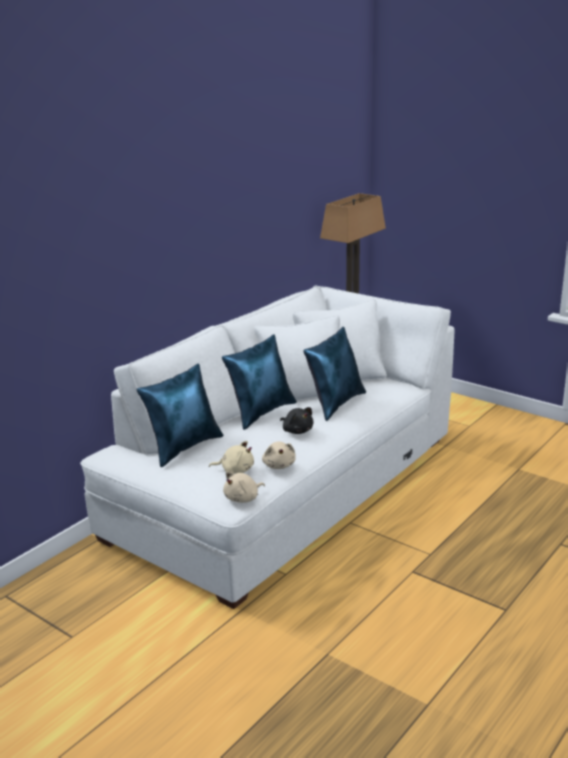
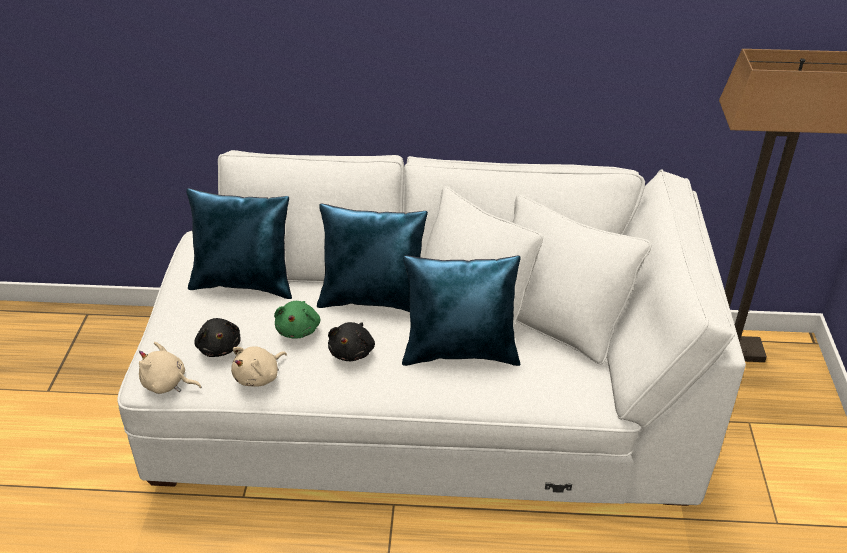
camera: 55 degrees right, 15 degrees up
(235, 470) = (219, 347): beige plush toy -> black plush toy
(256, 440) = (299, 329): none -> green plush toy

